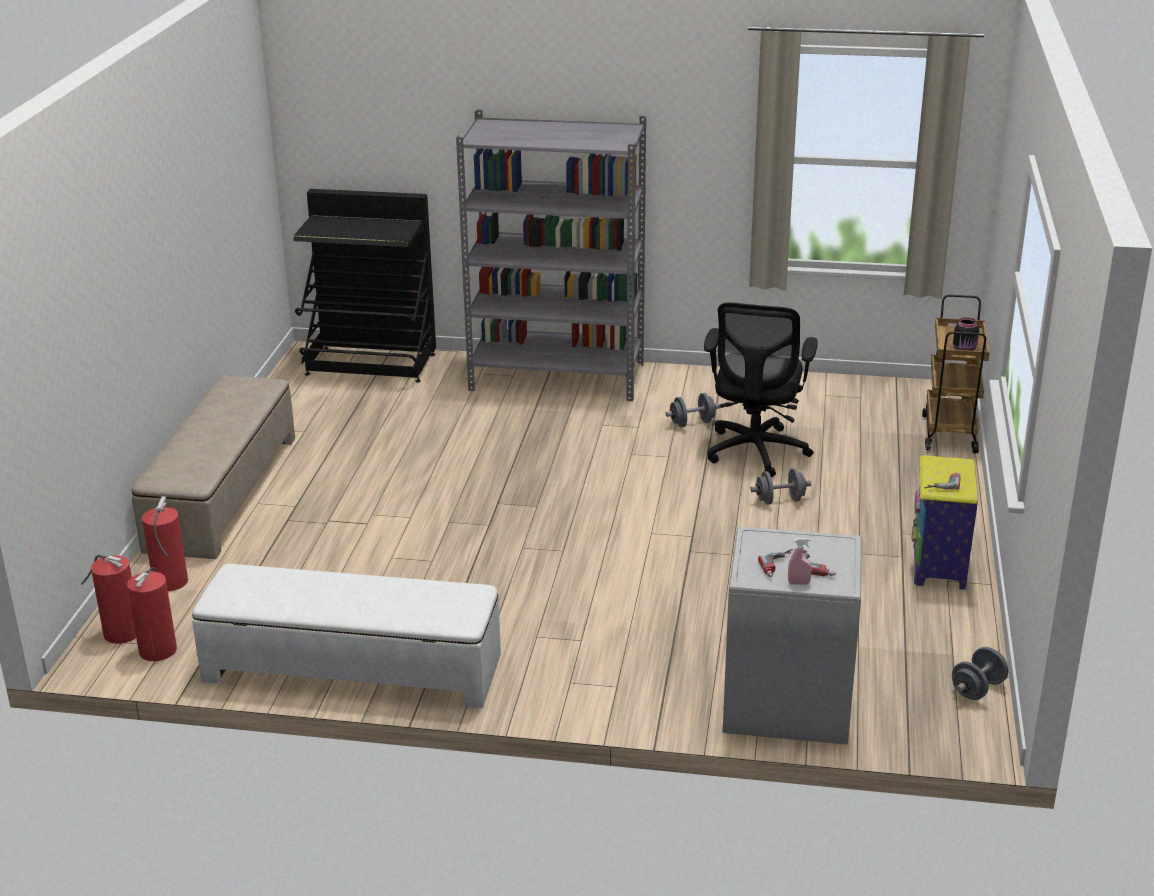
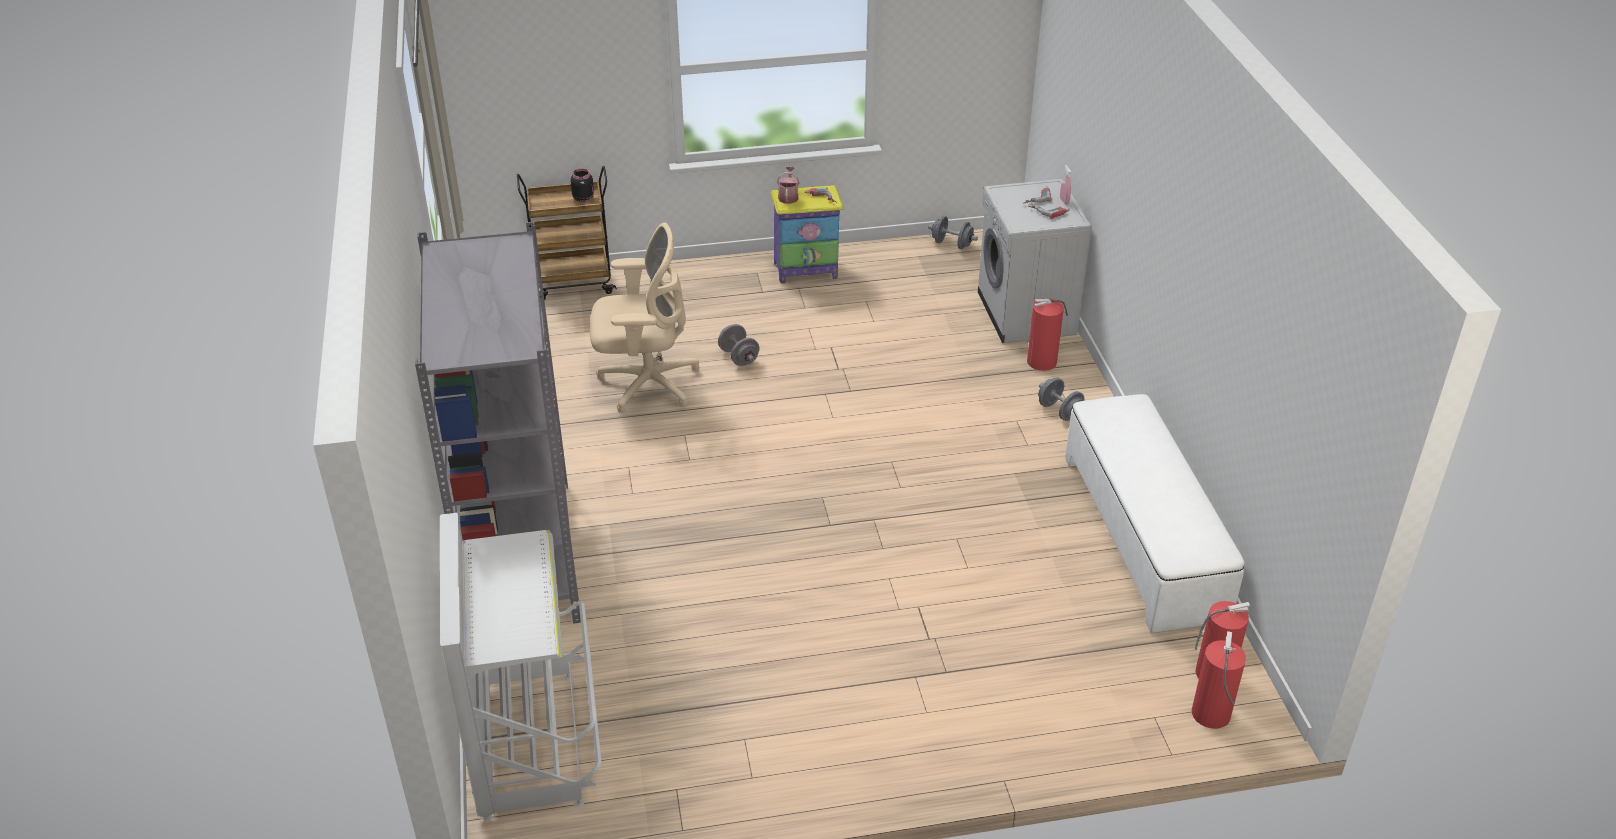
camera: 110 degrees left, 10 degrees up
(169, 582) = (1112, 717): fire extinguisher -> fire extinguisher (1043, 361)
(222, 491) = (919, 756): beige bench -> none
(369, 366) = (536, 743): black shoe rack -> white shoe rack
(692, 423) = (606, 432): grey dumbbell -> grey dumbbell (1060, 411)
(755, 447) = (642, 385): black office chair -> beige office chair
(953, 465) = (788, 196): none -> watering can

